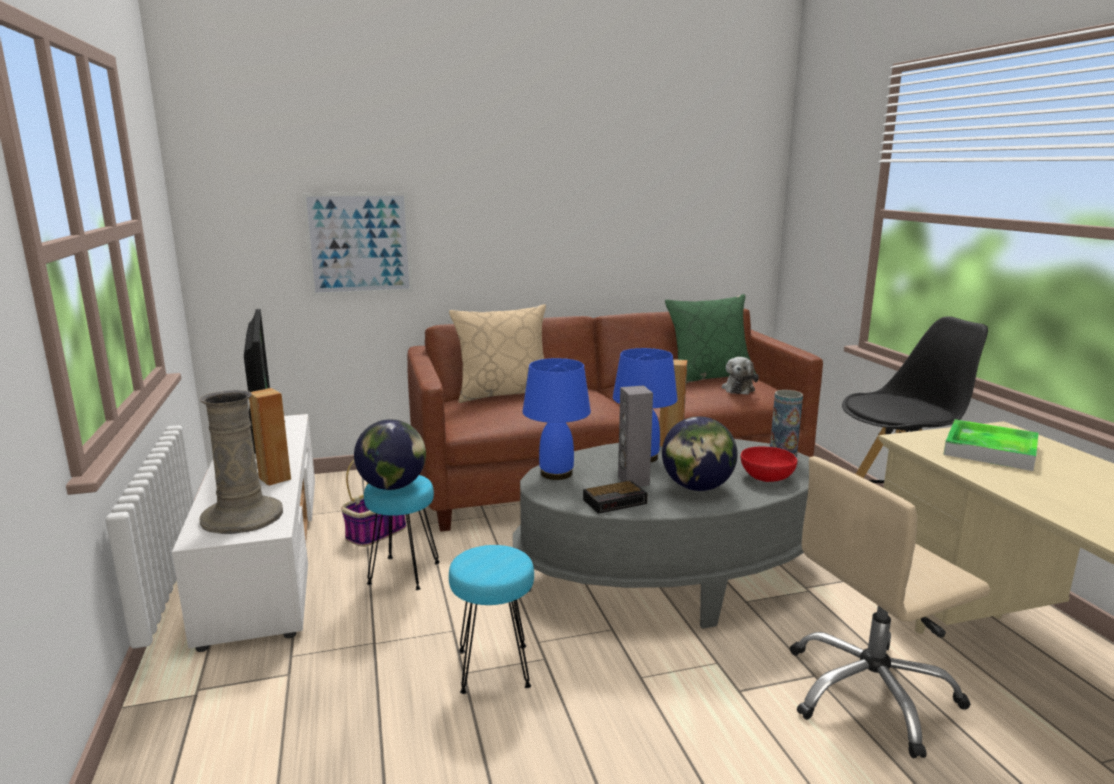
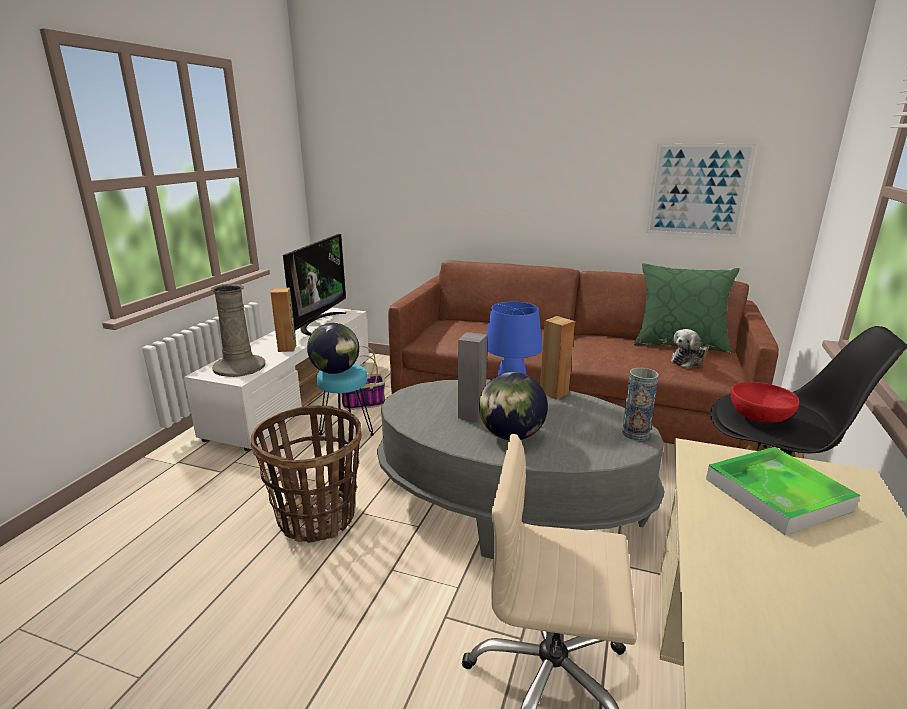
camera: 35 degrees right, 5 degrees up
(359, 244) = (412, 192): picture -> picture (698, 190)
(494, 667) = (317, 517): turquoise stool -> basket
(504, 393) = (484, 322): beige pillow -> none
(555, 473) = (428, 392): blue table lamp -> none
(616, 501) = (432, 426): alarm clock -> none
(766, 477) = (586, 447): red bowl -> red bowl (759, 416)

